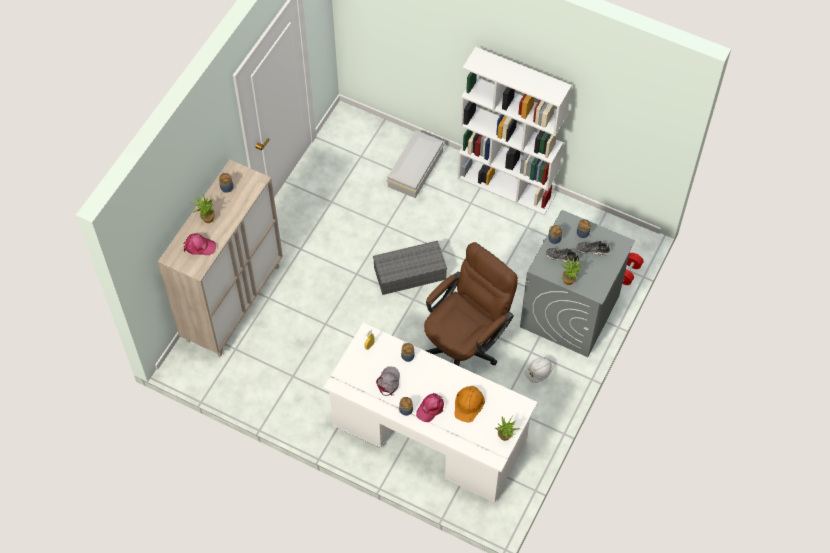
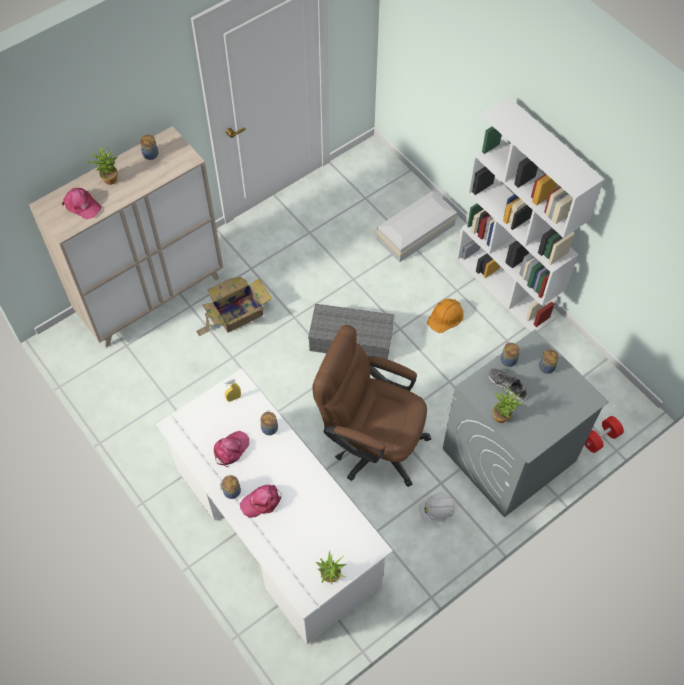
camera: 25 degrees right, 0 degrees up
(309, 289) = (236, 314): none -> cardboard box
(388, 382) = (231, 449): grey cap -> pink cap
(465, 344) = (371, 442): brown office chair -> brown office chair turned 135 degrees counterclockwise
(469, 404) = (309, 516): orange hard hat -> orange hard hat (446, 316)
(592, 250) = (549, 392): shoe -> none

